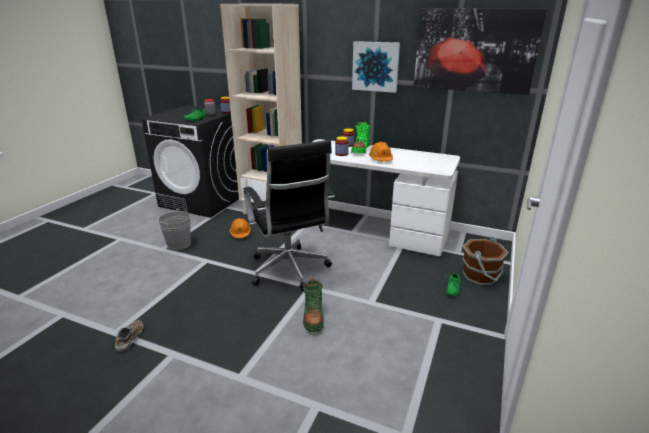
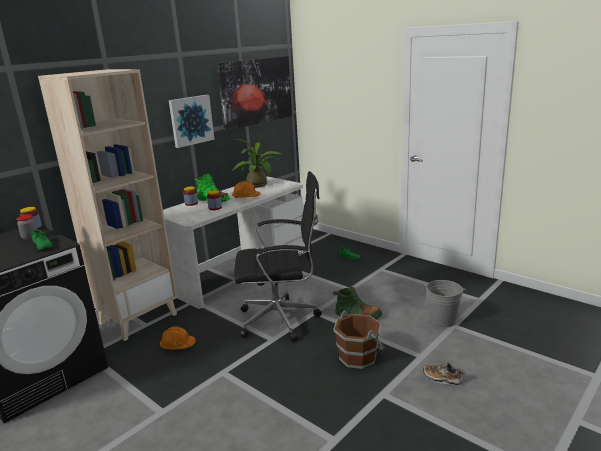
camera: 70 degrees left, 5 degrees down
(130, 339) = (350, 426): shoe -> shoe (442, 379)
(179, 245) = (163, 395): grey bucket -> grey bucket (442, 320)
(423, 158) = (259, 185): none -> potted plant
(480, 276) = (339, 245): brown bucket -> brown bucket (358, 356)

